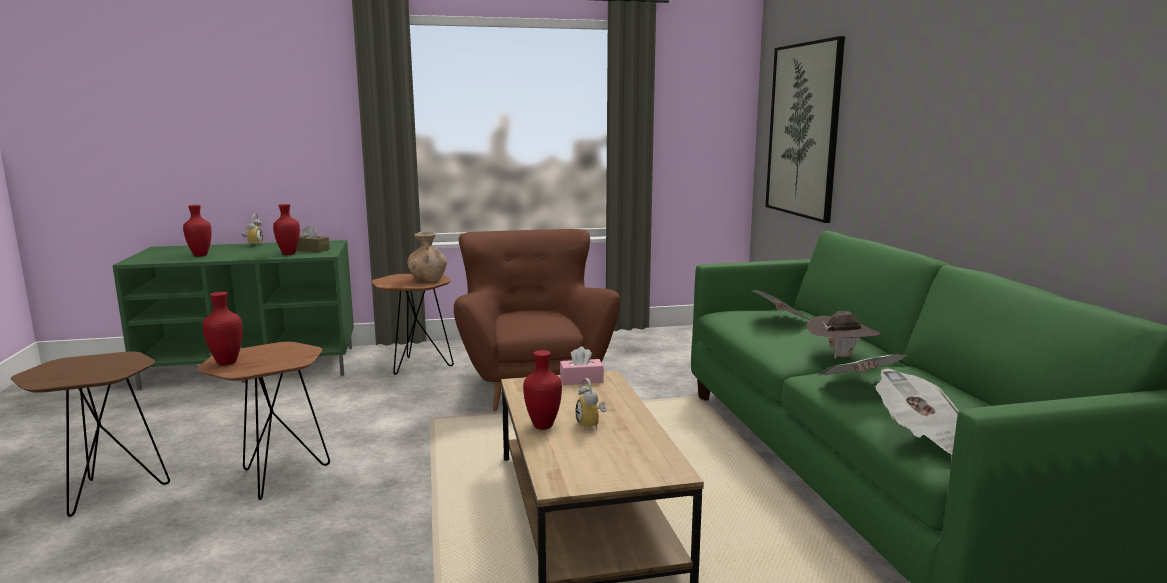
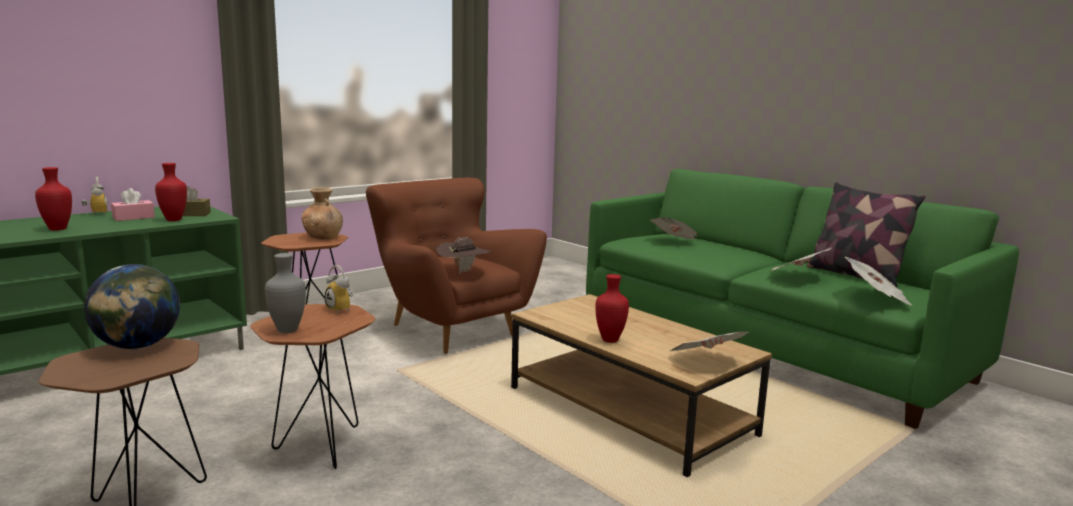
camera: 30 degrees left, 0 degrees up
(113, 359) = (137, 346): none -> globe
(227, 362) = (286, 330): red vase -> grey vase
(581, 380) = (576, 304): pink tissue box -> pink tissue box (133, 217)
(592, 425) = (643, 333): alarm clock -> alarm clock (342, 310)
(603, 473) = (706, 361): none -> newspaper
(803, 130) = (619, 88): picture -> none
(840, 356) = (751, 260): brown hat -> brown hat (463, 272)
(957, 398) = (855, 275): none -> pillow

